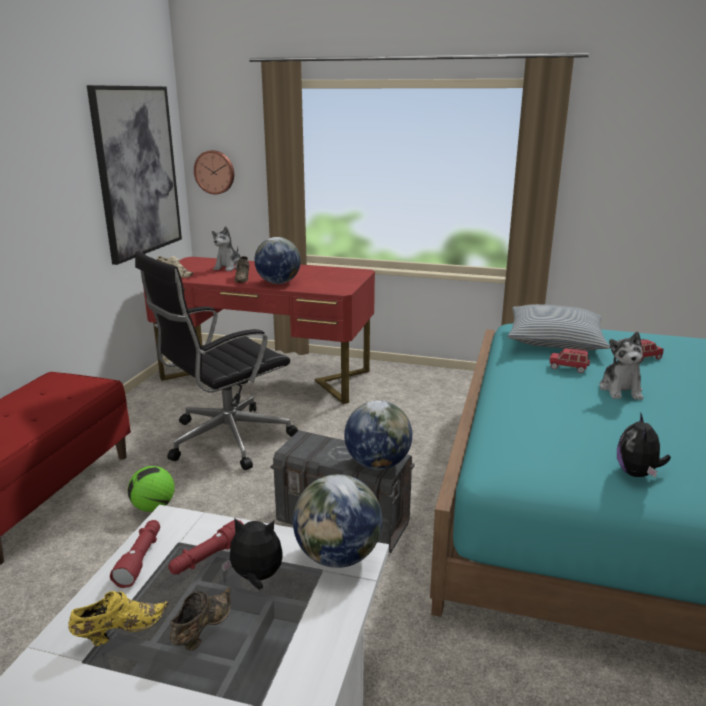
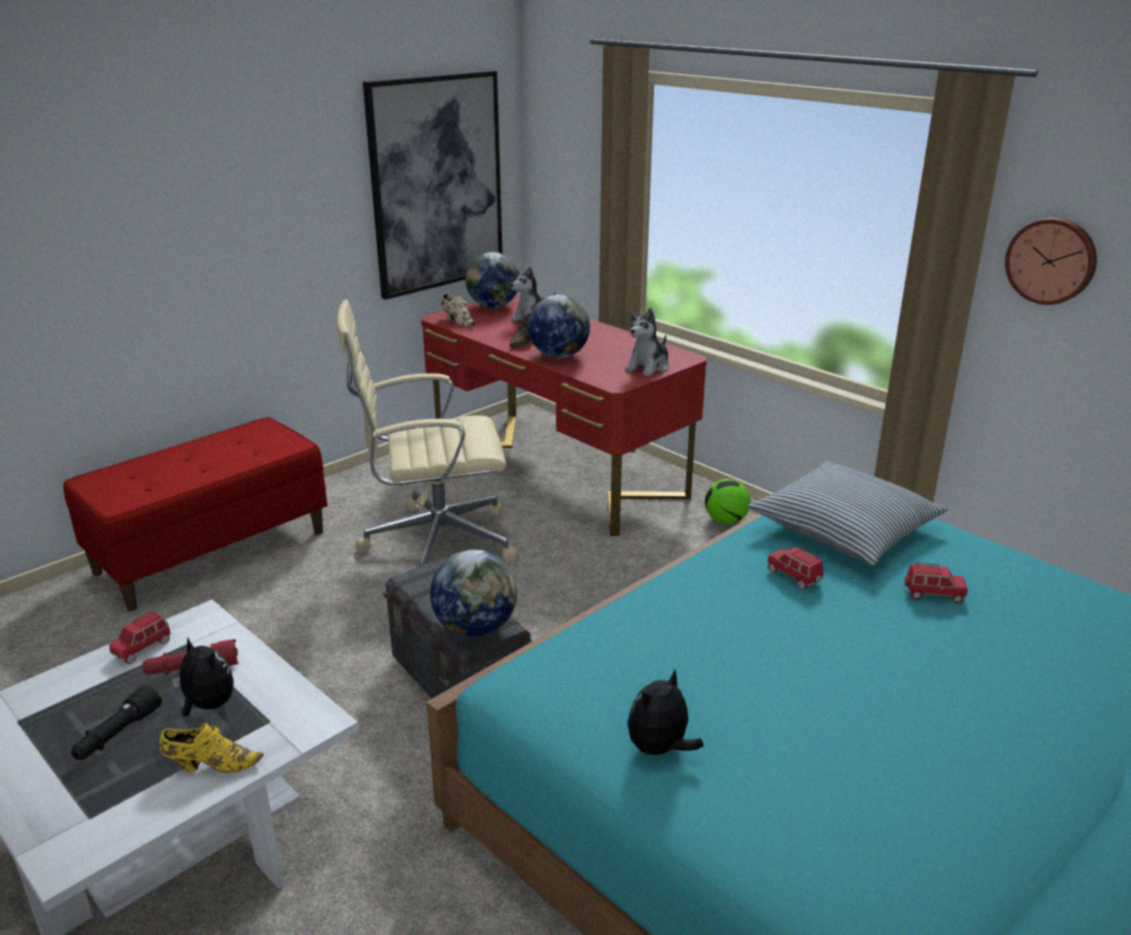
camera: 30 degrees right, 5 degrees up
(119, 631) = (64, 707): yellow shoe -> yellow shoe (211, 765)
(140, 559) = (143, 648): red flashlight -> red toy car
(153, 507) = (297, 599): football -> football (725, 520)
(202, 630) = (118, 734): brown shoe -> black flashlight
(215, 172) = (554, 186): wall clock -> wall clock (1051, 260)
(225, 439) = (434, 543): black office chair -> beige office chair
(338, 557) = (296, 715): globe -> globe (493, 306)
(621, 390) = (819, 632): plush toy -> plush toy (648, 367)

